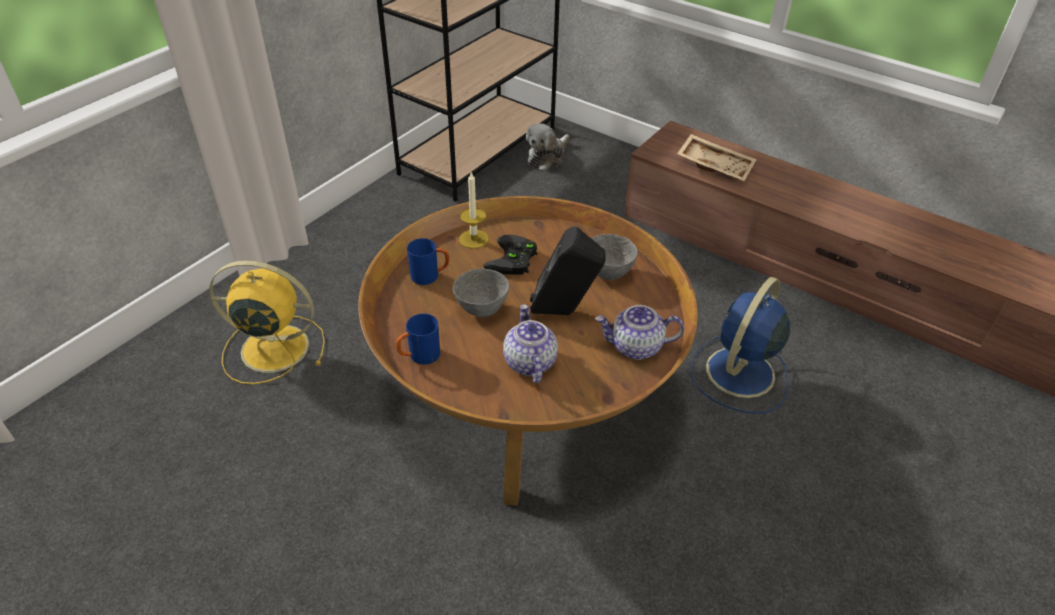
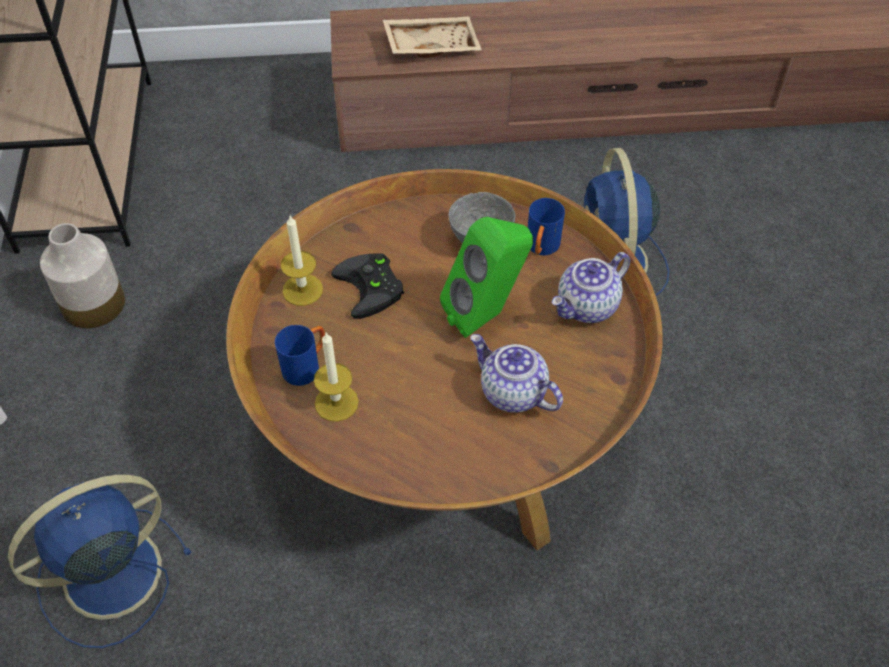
camera: 40 degrees left, 10 degrees up
(272, 348) = (108, 575): yellow fan -> blue fan
(408, 218) = (93, 302): none -> beige vase
(419, 357) = (401, 466): blue mug -> blue mug (541, 248)
(423, 303) = (336, 403): none -> candle
(482, 310) = (406, 368): grey bowl -> none
(547, 157) = (181, 125): plush toy -> none
(564, 312) = (486, 314): black speaker -> green speaker

